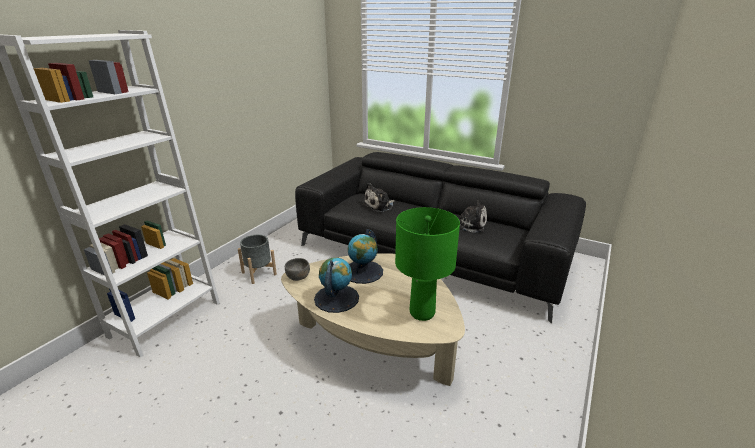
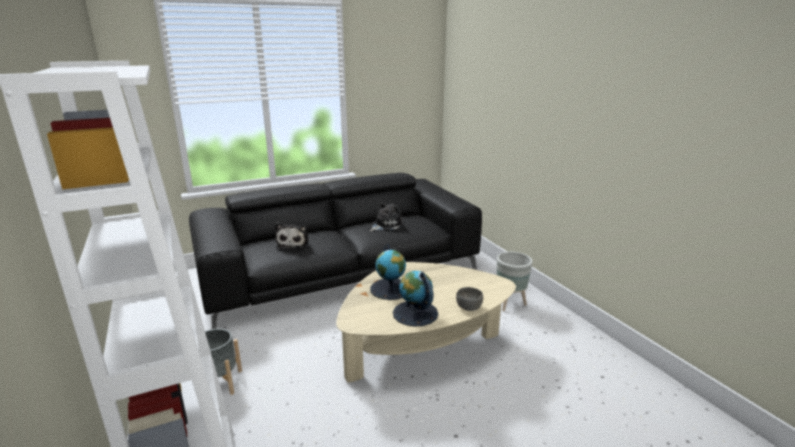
camera: 55 degrees left, 5 degrees down
(298, 277) = (356, 322): grey bowl -> grey bowl (469, 307)
(422, 313) = (474, 285): green table lamp -> none
(519, 374) = (510, 304): none -> grey planter

